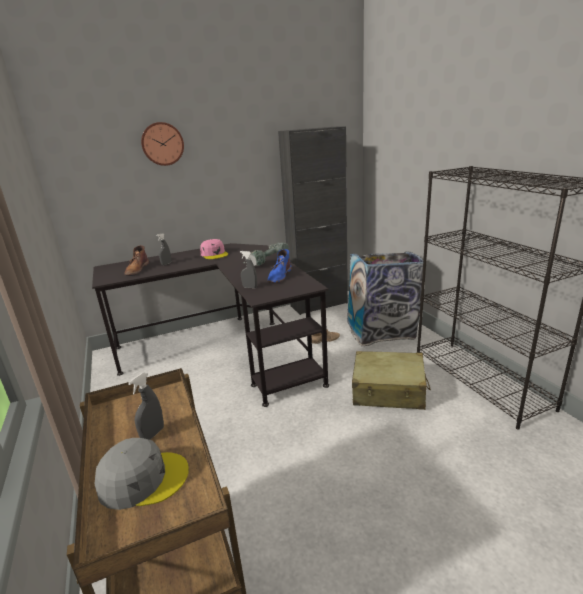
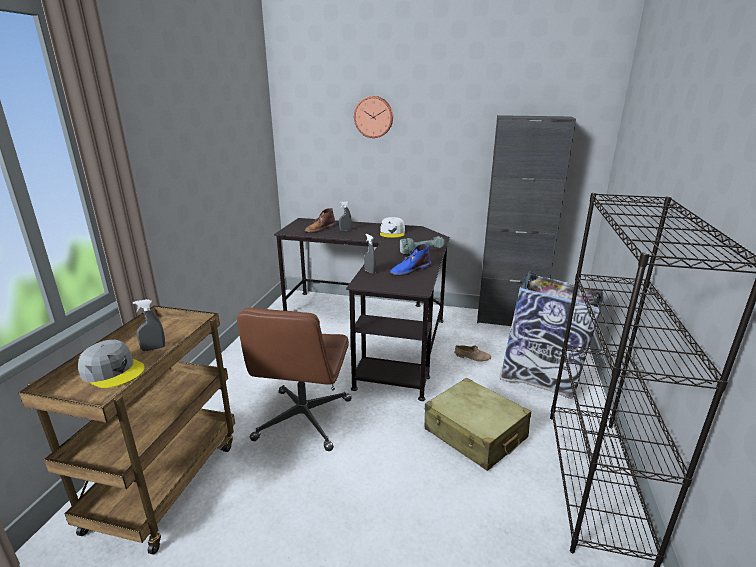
camera: 35 degrees right, 0 degrees up
(214, 254) = (392, 232): pink cap -> white cap
(253, 452) = (303, 420): none -> brown office chair

